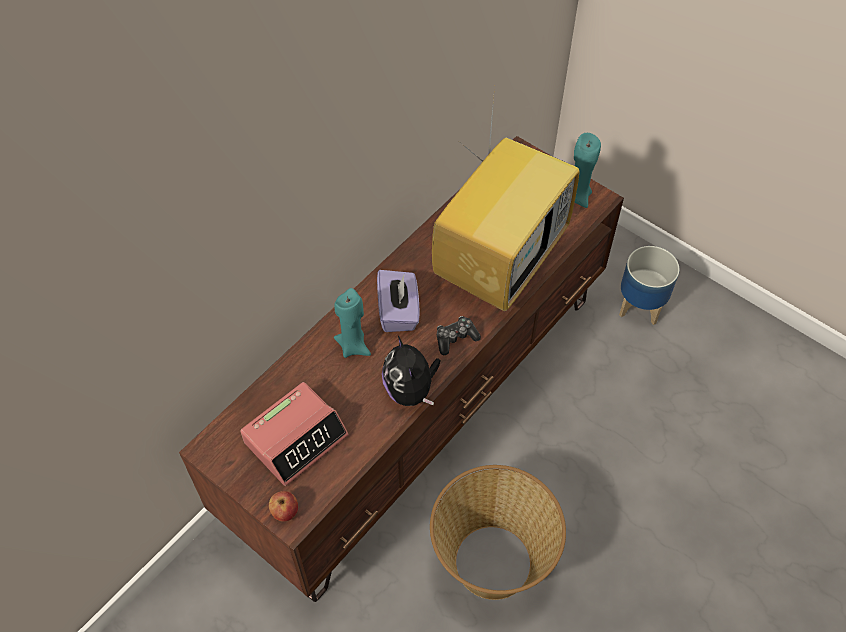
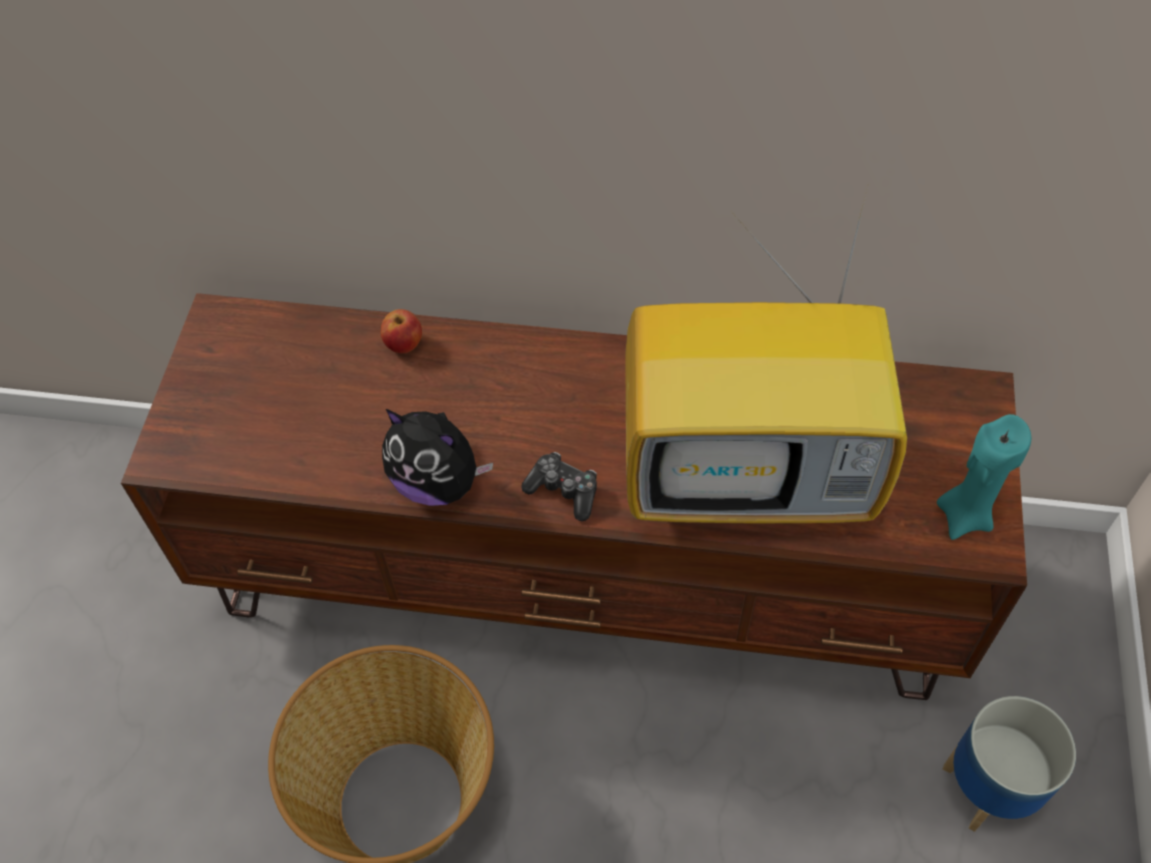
camera: 60 degrees right, 0 degrees up
(285, 512) = (169, 444): apple -> apple (404, 344)
(296, 438) = (283, 396): alarm clock -> none
(353, 346) = (466, 379): turquoise candle -> none
(398, 312) = (559, 399): purple tissue box -> none
(410, 390) = (438, 482): plush toy -> plush toy turned 105 degrees counterclockwise

